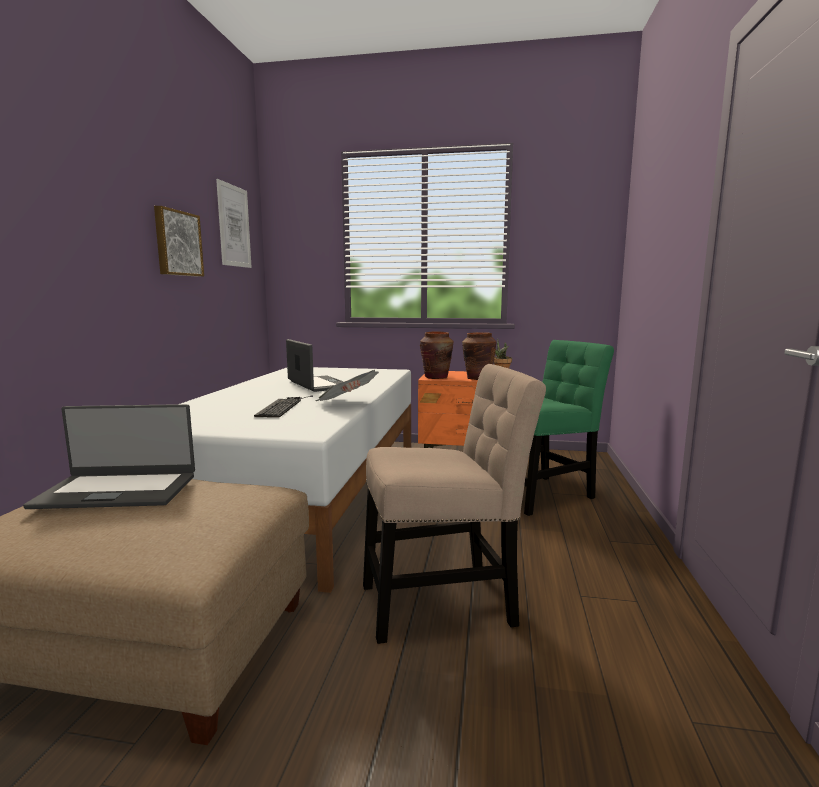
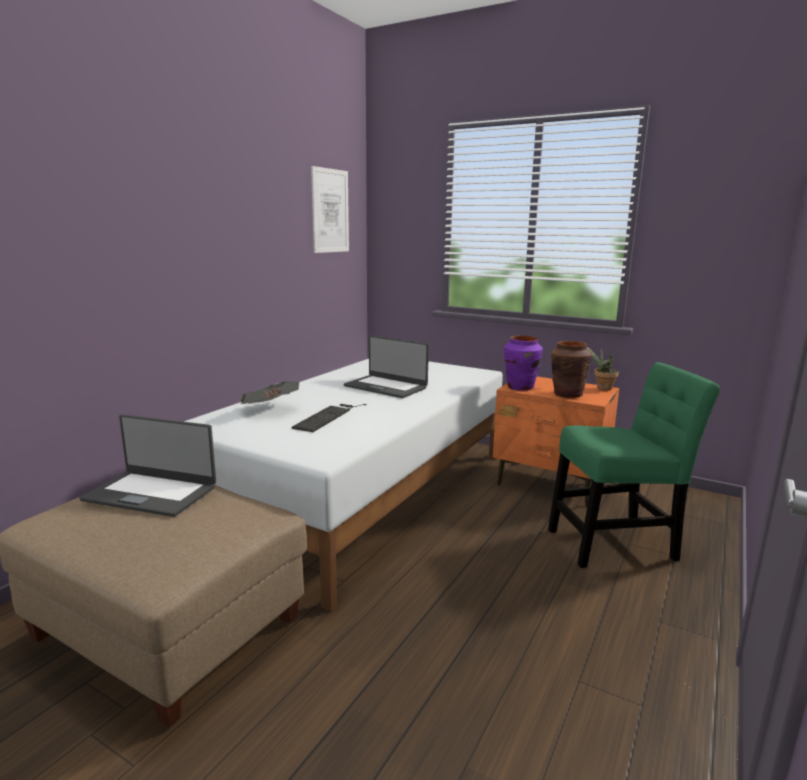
camera: 20 degrees right, 5 degrees up
(177, 243) = (262, 239): picture -> none
(318, 384) = (386, 387): laptop -> laptop turned 135 degrees clockwise
(347, 403) = (390, 420): newspaper -> newspaper (270, 409)
(436, 377) = (520, 387): brown vase -> purple vase
(445, 602) = (430, 649): beige chair -> none

